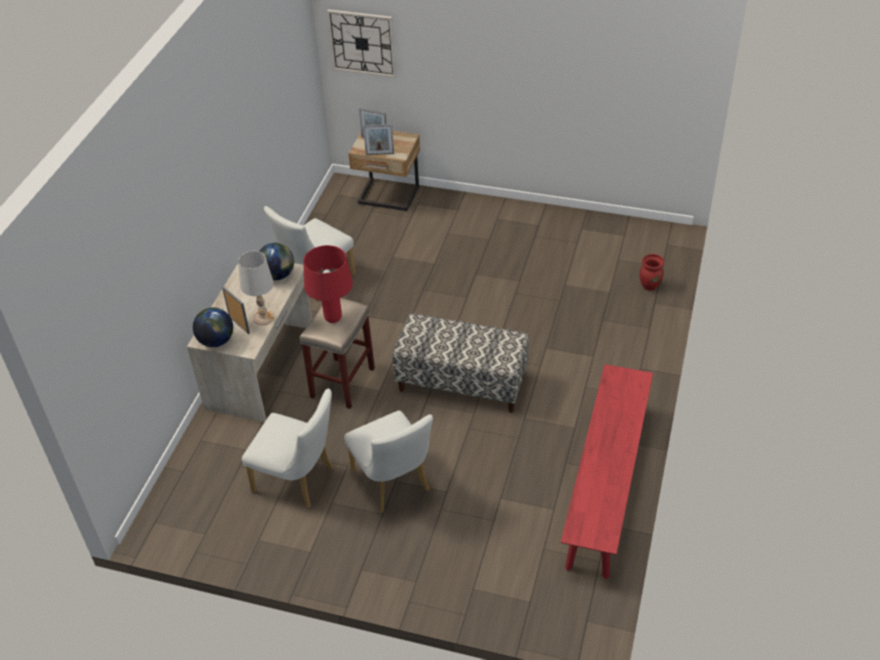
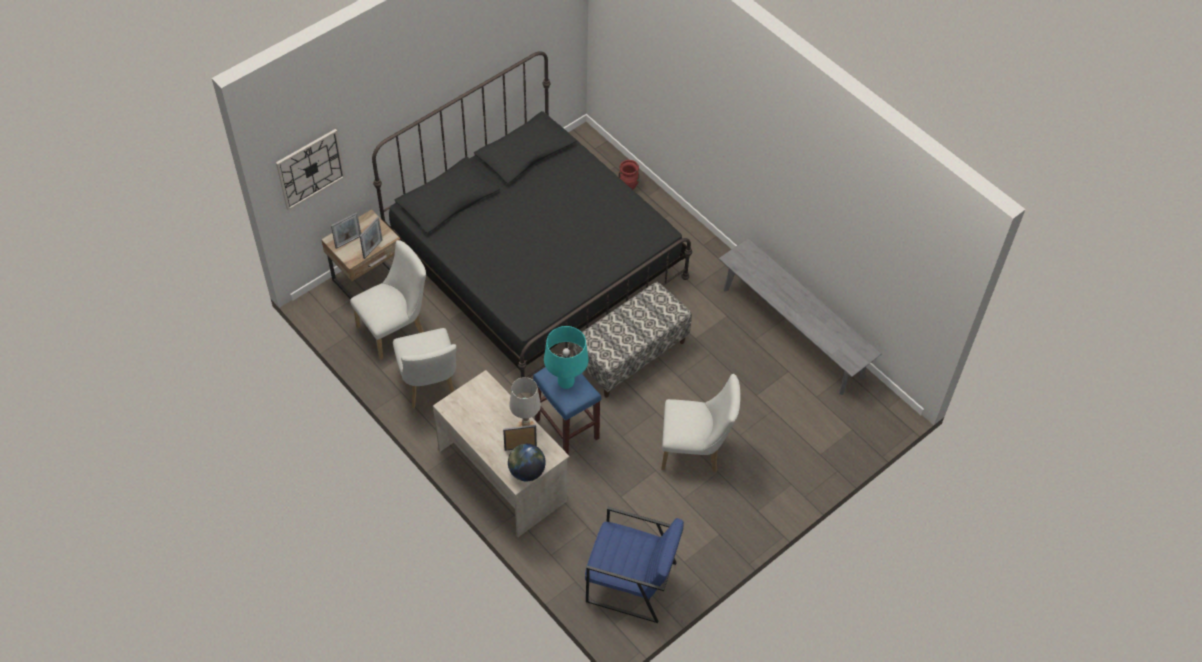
camera: 60 degrees left, 10 degrees up
(208, 511) = (631, 582): none -> blue armchair
(278, 275) = (481, 394): globe -> none
(299, 481) = (646, 508): white chair -> white chair (396, 329)
(333, 318) = (565, 383): red table lamp -> turquoise table lamp
(342, 383) = (567, 429): beige stool -> blue stool
(501, 274) = (535, 263): none -> black bed
(605, 488) = (792, 332): red bench -> grey bench

